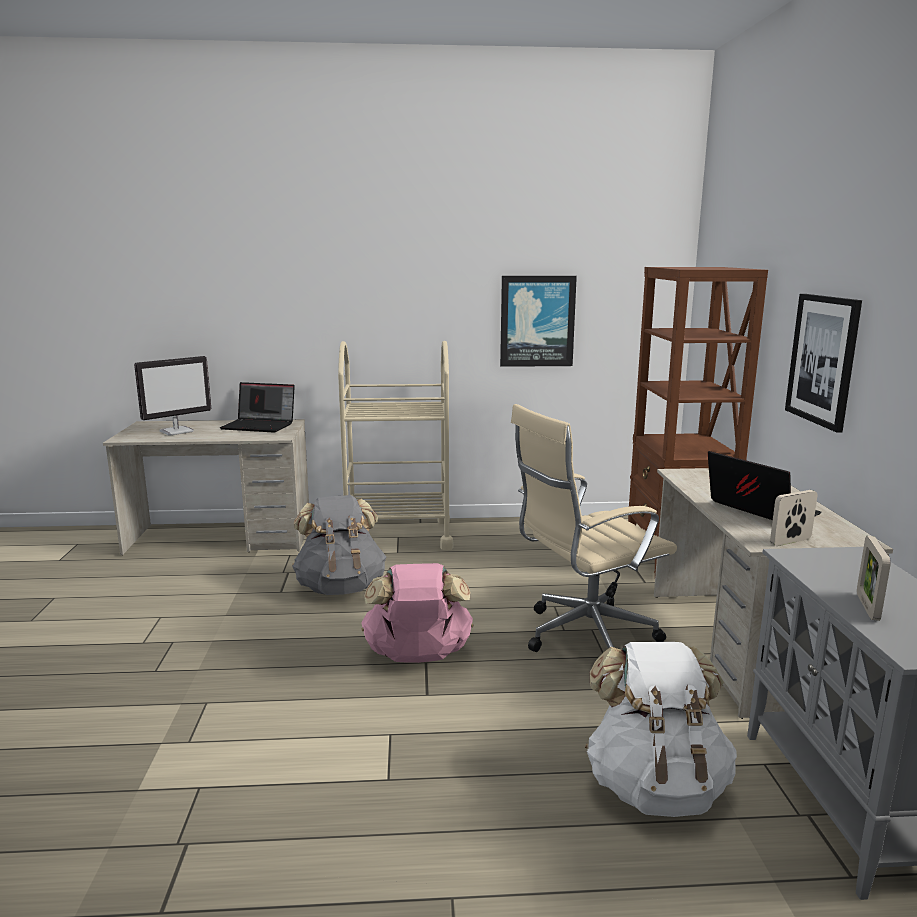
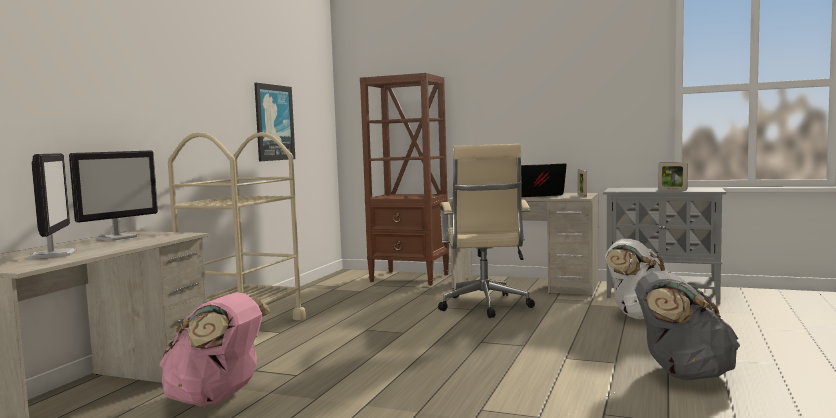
camera: 65 degrees left, 10 degrees down
(260, 425) = (117, 238): laptop -> monitor
(340, 587) = (321, 354): grey backpack -> grey backpack (682, 374)
(417, 657) = (472, 343): pink backpack -> pink backpack (217, 399)
(823, 360) = (511, 118): picture -> none

